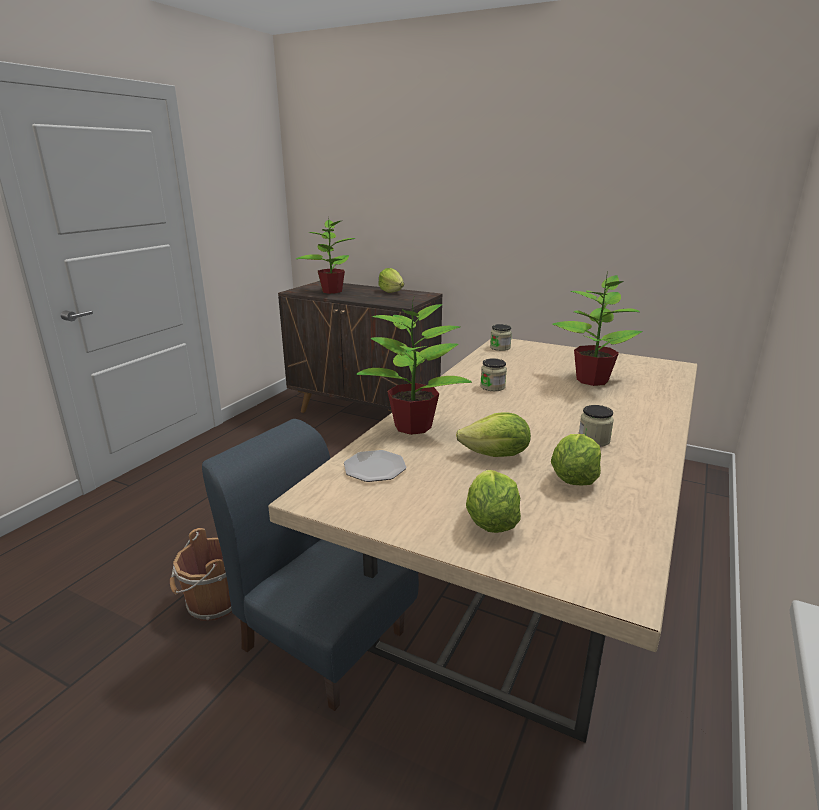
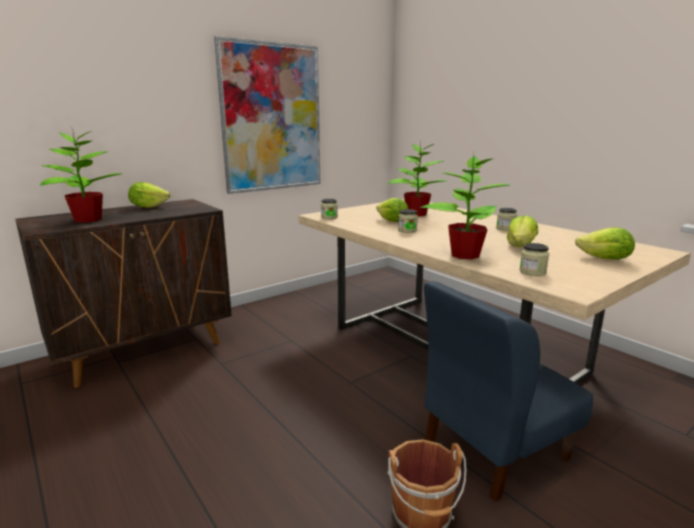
camera: 65 degrees left, 5 degrees down
(374, 468) = (532, 272): plate -> jar
(550, 216) = (272, 118): none -> picture
(574, 478) = (553, 239): lettuce -> lettuce (392, 222)

